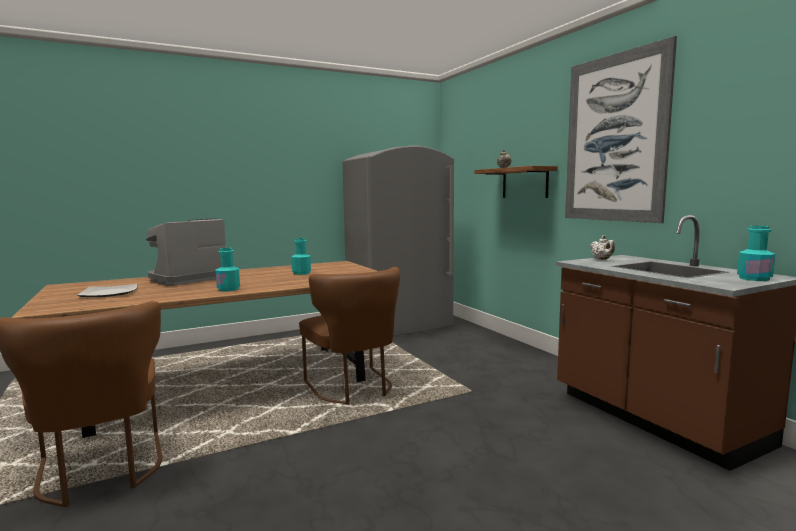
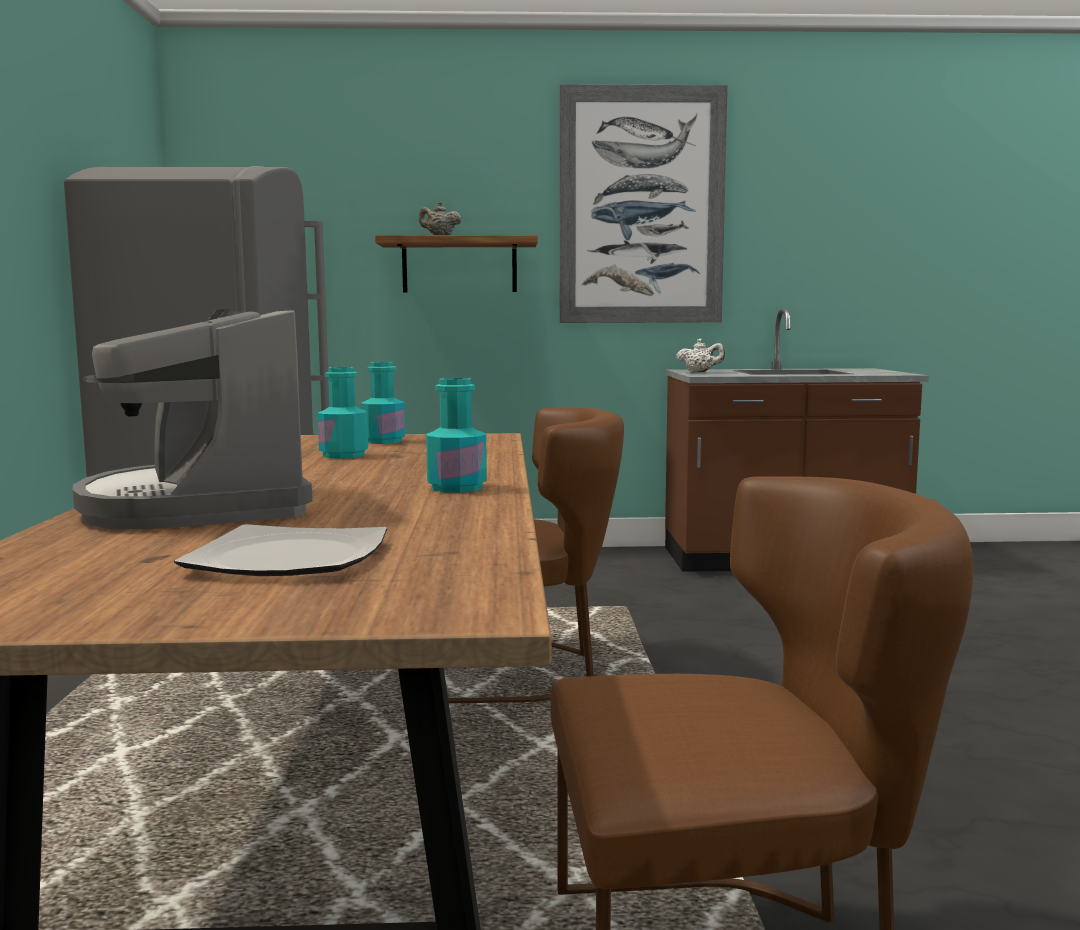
camera: 65 degrees left, 0 degrees up
(754, 278) = (872, 370): turquoise bottle -> turquoise bottle (383, 441)

